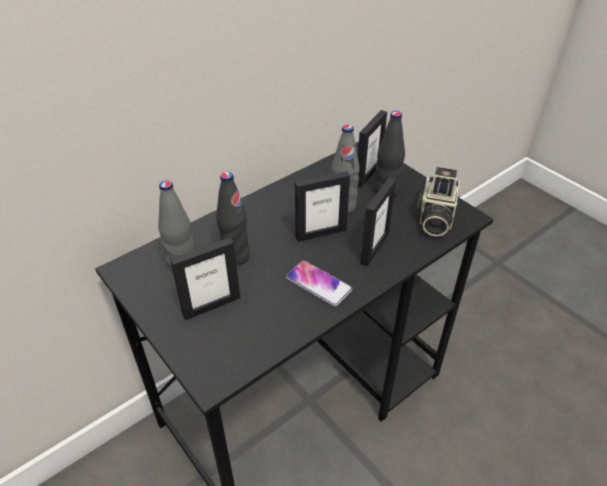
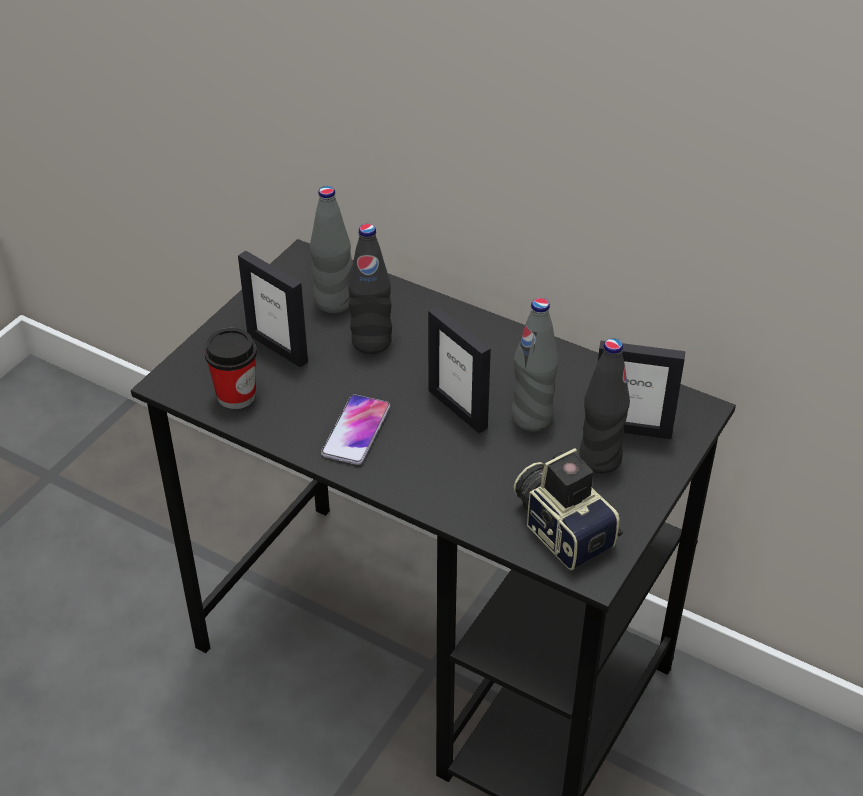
camera: 70 degrees right, 0 degrees up
(250, 341) = (236, 395): none -> cup
(374, 248) = (455, 471): picture frame -> none
(434, 218) = (563, 528): camera -> camera turned 60 degrees clockwise

